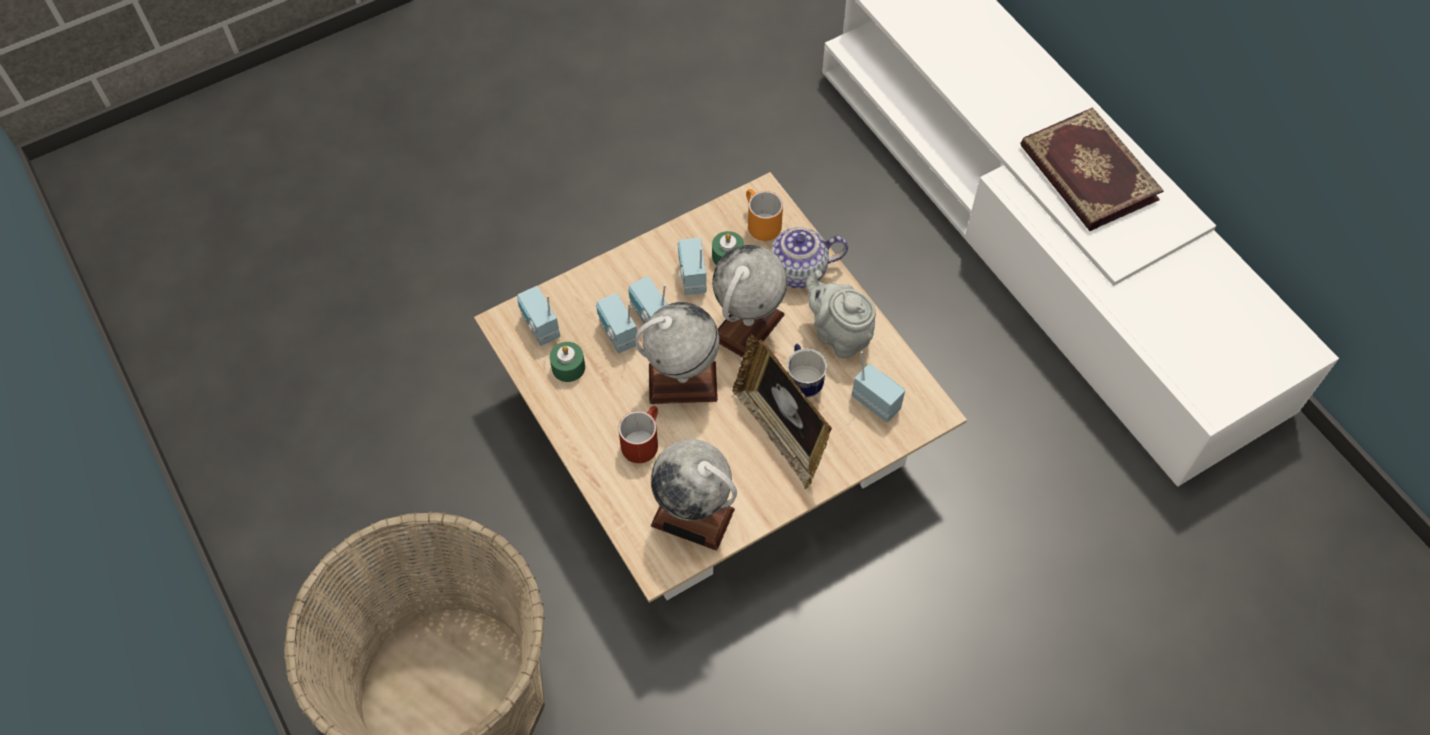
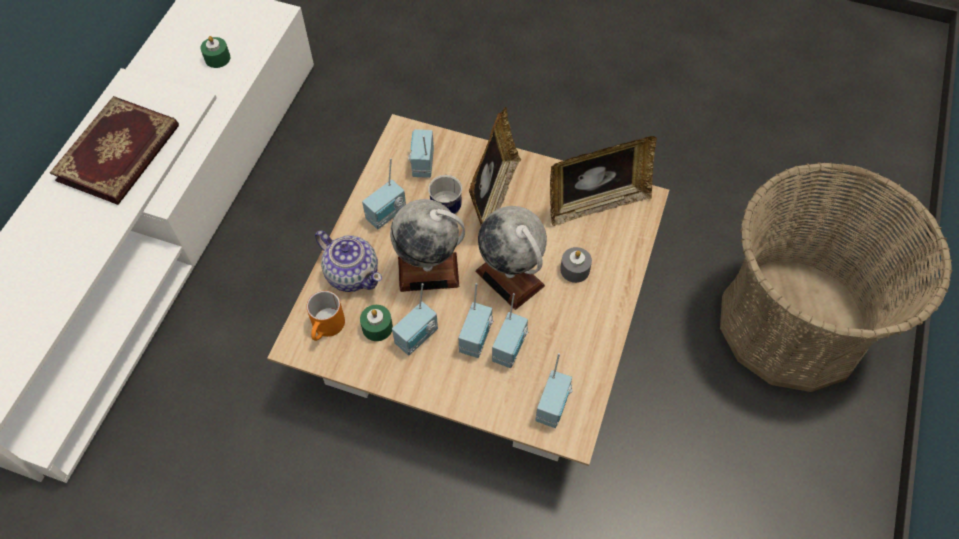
camera: 130 degrees left, 0 degrees up
(568, 367) = (566, 358): green candle -> green candle (217, 58)
(642, 440) = (575, 269): red mug -> grey candle
(693, 517) = (596, 204): globe -> picture frame
(839, 335) = (387, 215): grey teapot -> radio

